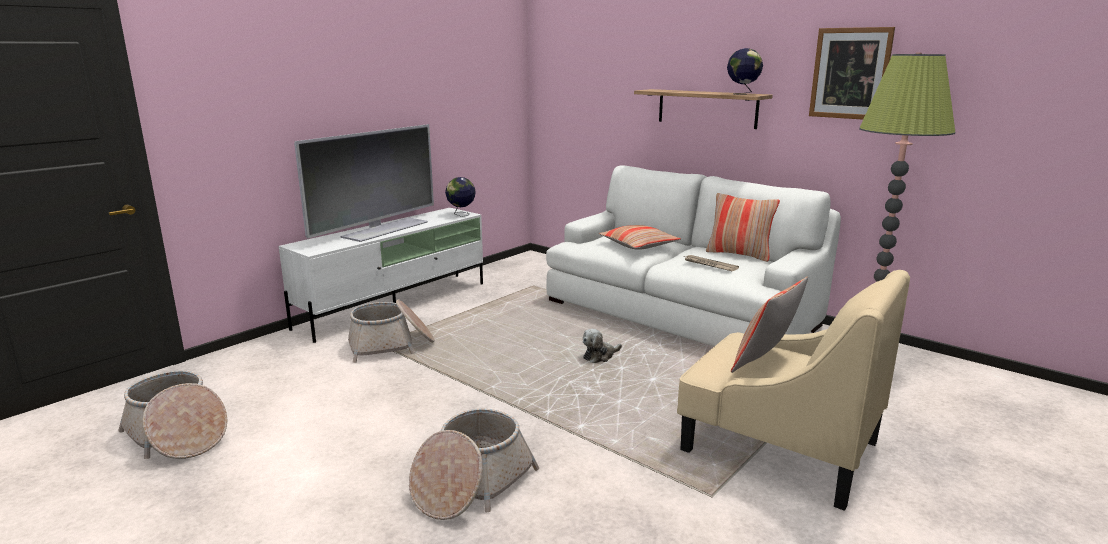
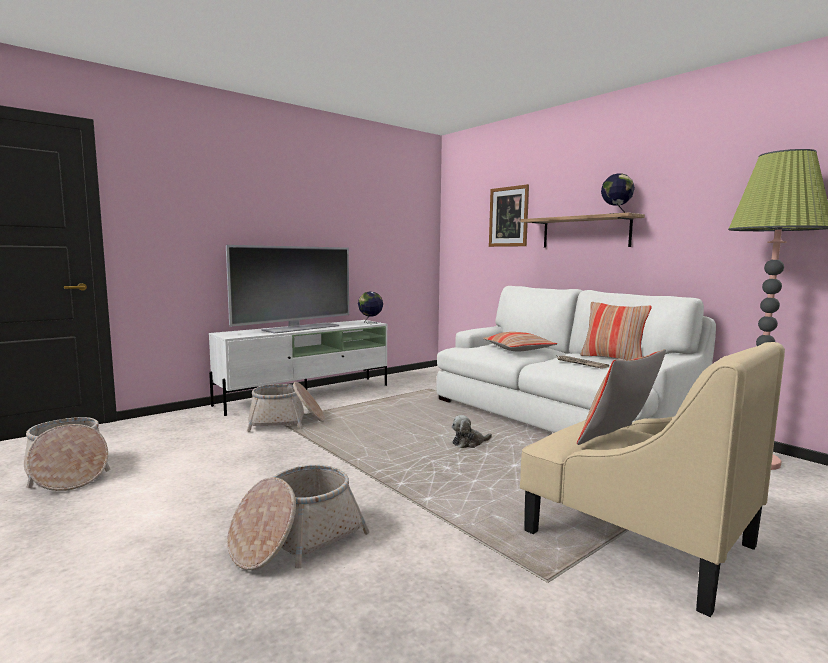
camera: 10 degrees right, 10 degrees down
(850, 73) = (719, 187): picture -> picture (508, 216)

